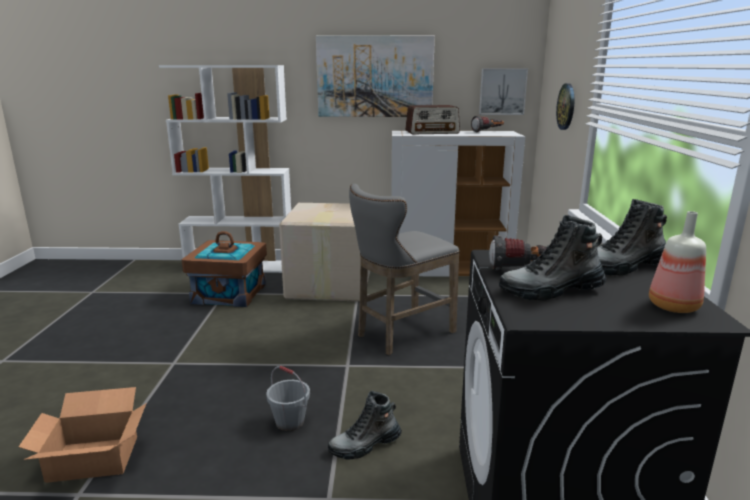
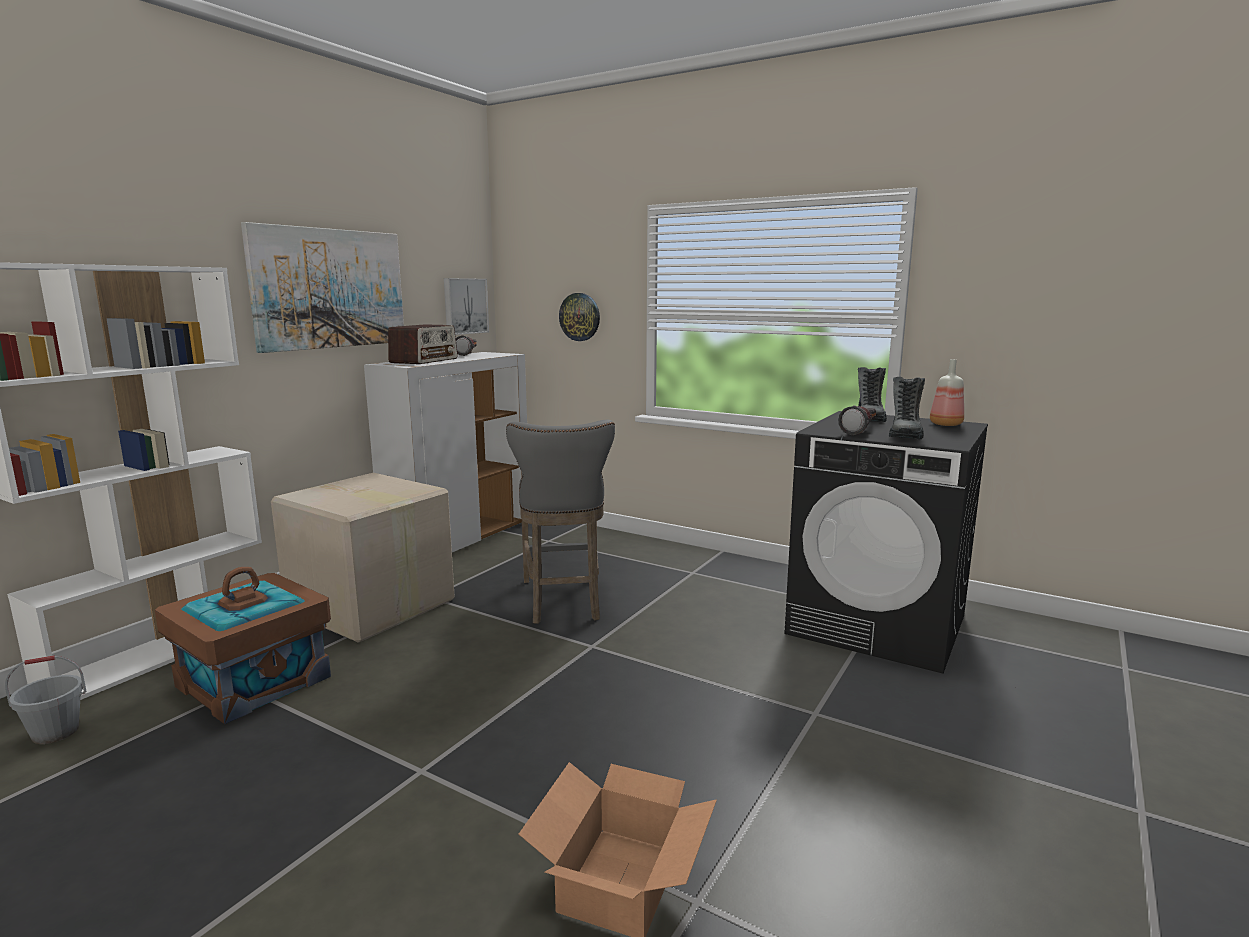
camera: 60 degrees left, 5 degrees down
(290, 422) = (671, 706): grey bucket -> grey bucket (56, 732)
(365, 445) = (747, 674): boot -> none

